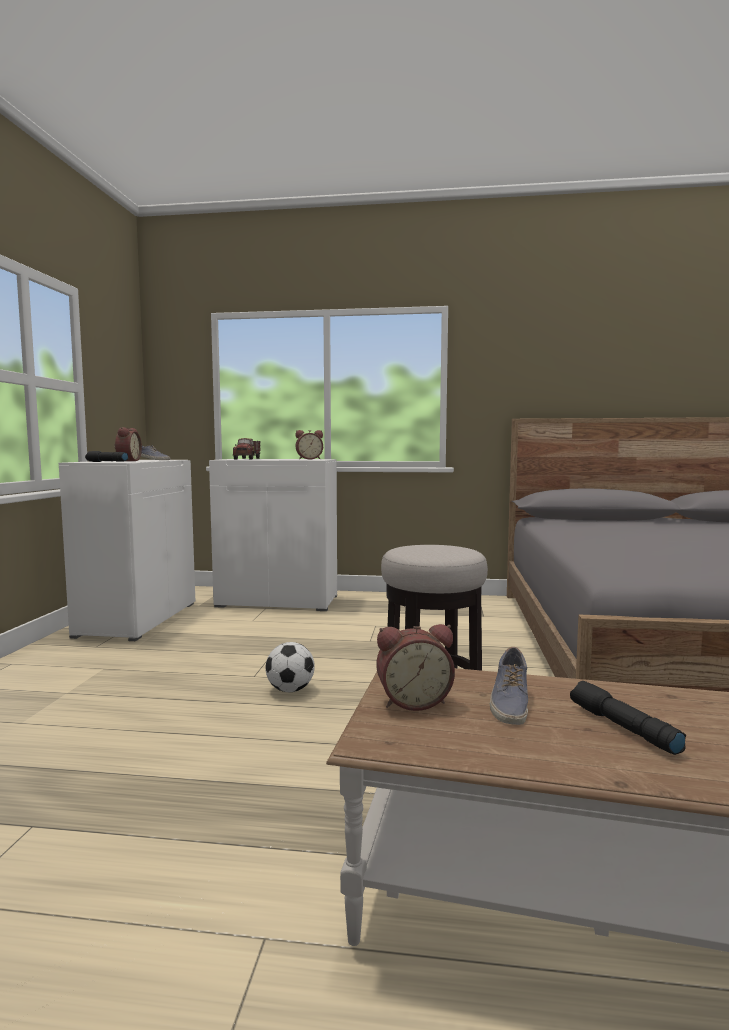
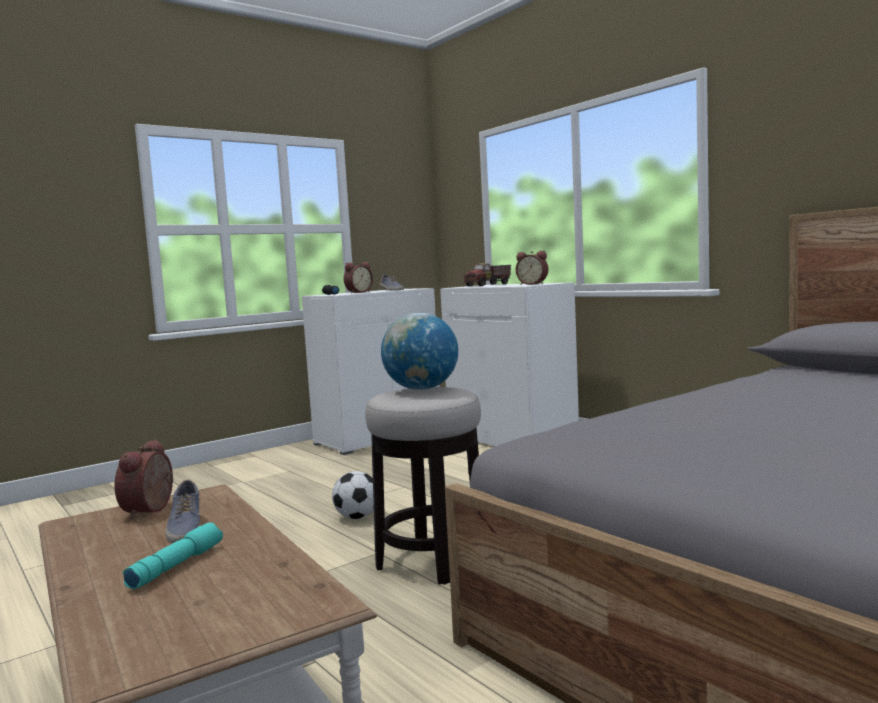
camera: 45 degrees right, 0 degrees up
(413, 701) = (151, 510): alarm clock -> alarm clock turned 60 degrees clockwise
(423, 547) = (421, 389): none -> globe
(509, 702) = (185, 529): shoe -> shoe turned 75 degrees counterclockwise
(621, 727) = (176, 565): black flashlight -> turquoise flashlight

